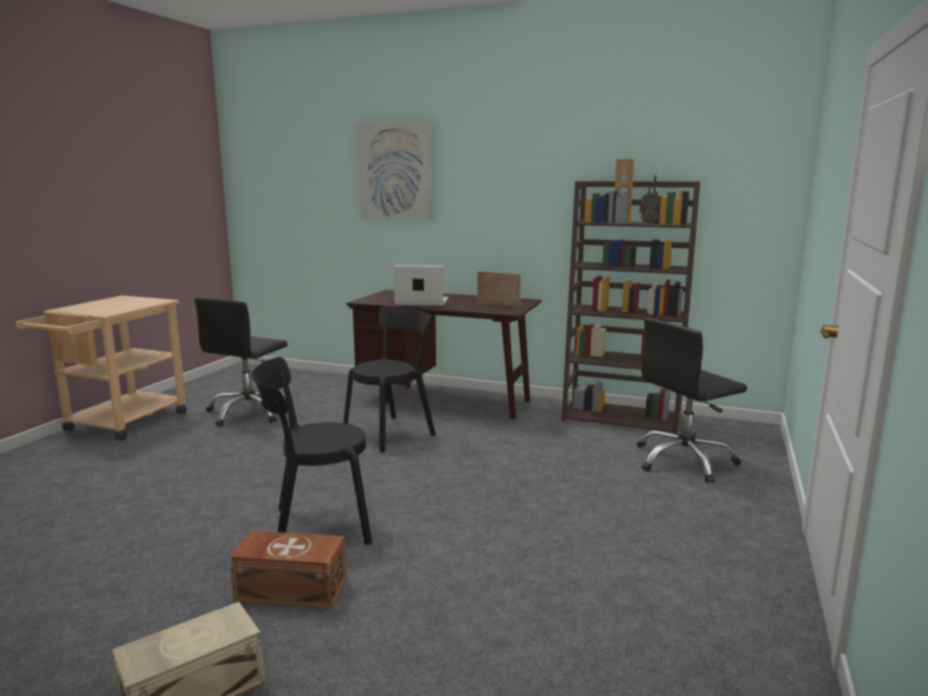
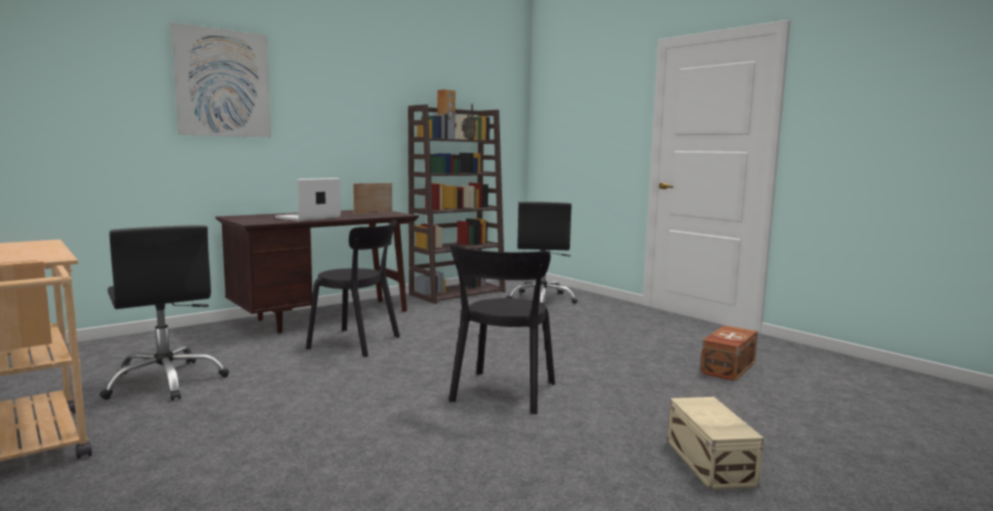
camera: 60 degrees left, 5 degrees down
(290, 588) = (594, 416): brown storage box -> brown storage box (726, 368)
(392, 432) = (358, 343): black chair -> black chair turned 120 degrees clockwise

